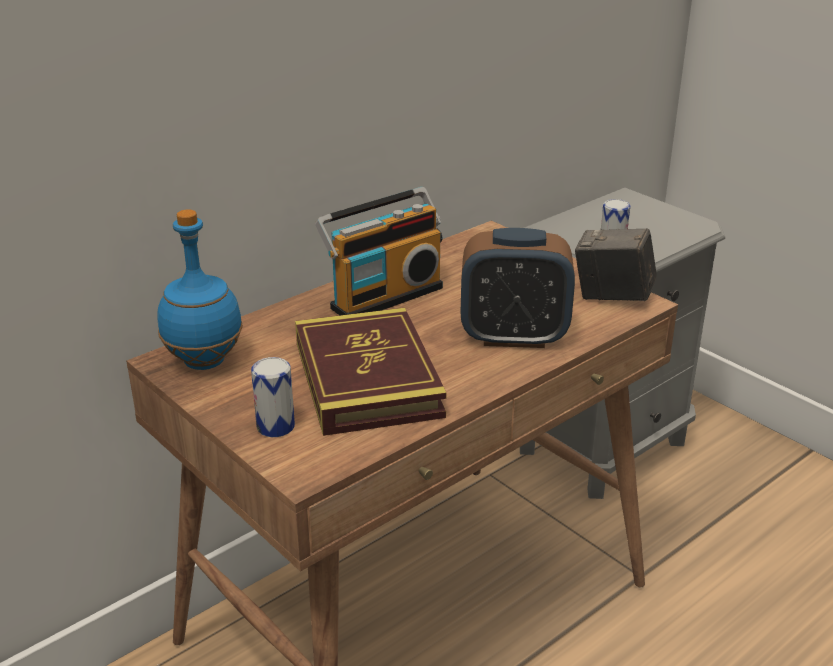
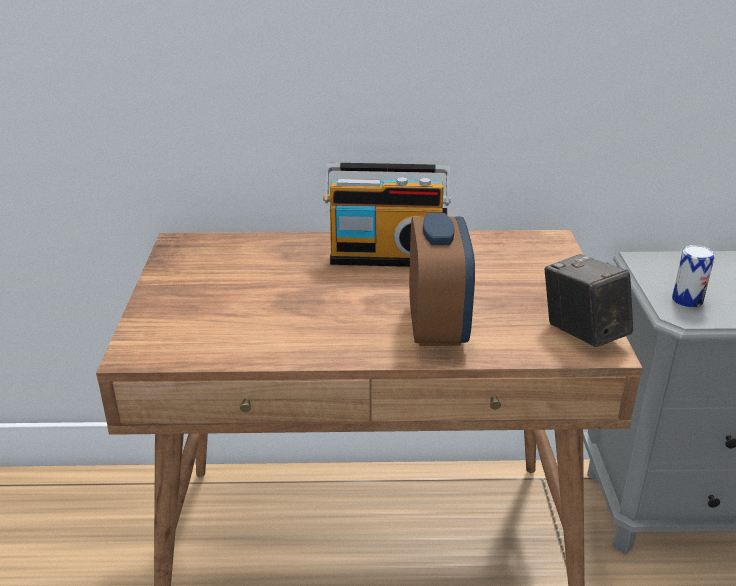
camera: 40 degrees right, 0 degrees up
(204, 362) = (197, 253): blue bottle -> none
(275, 426) = (168, 314): can -> none
(367, 379) = (276, 310): book -> none
(513, 336) = (437, 328): alarm clock -> alarm clock turned 135 degrees counterclockwise

